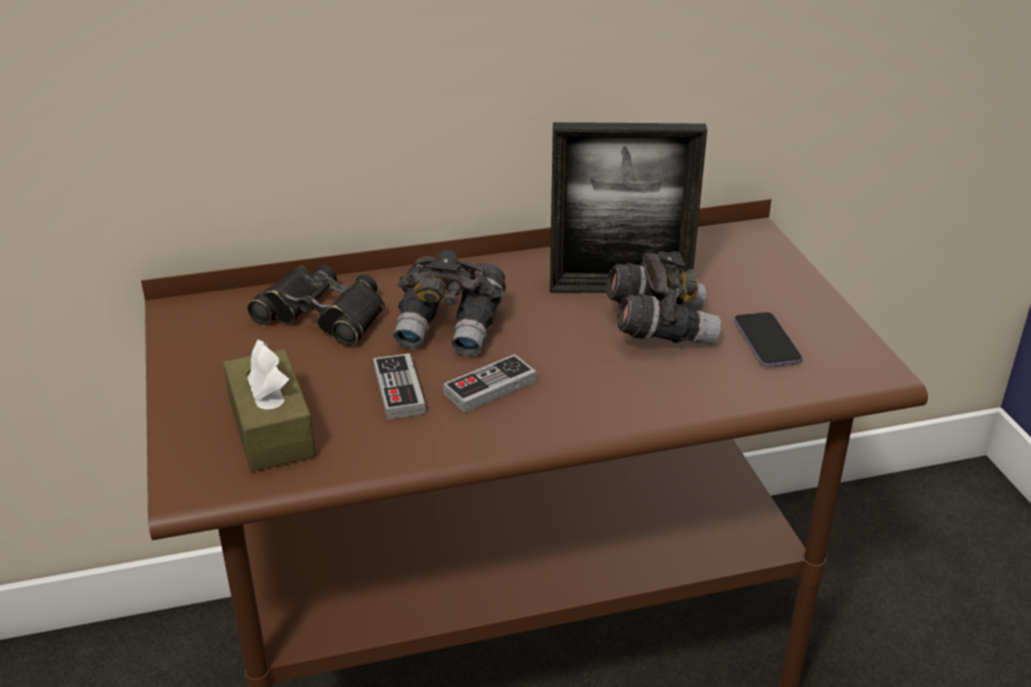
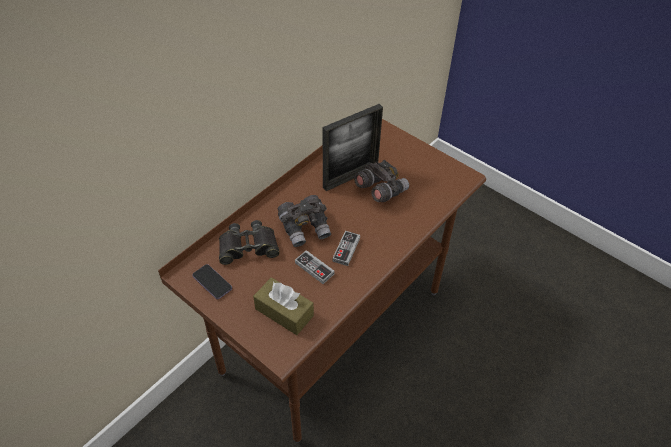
camera: 35 degrees left, 15 degrees up
(766, 342) = (421, 179): phone -> phone (212, 282)

